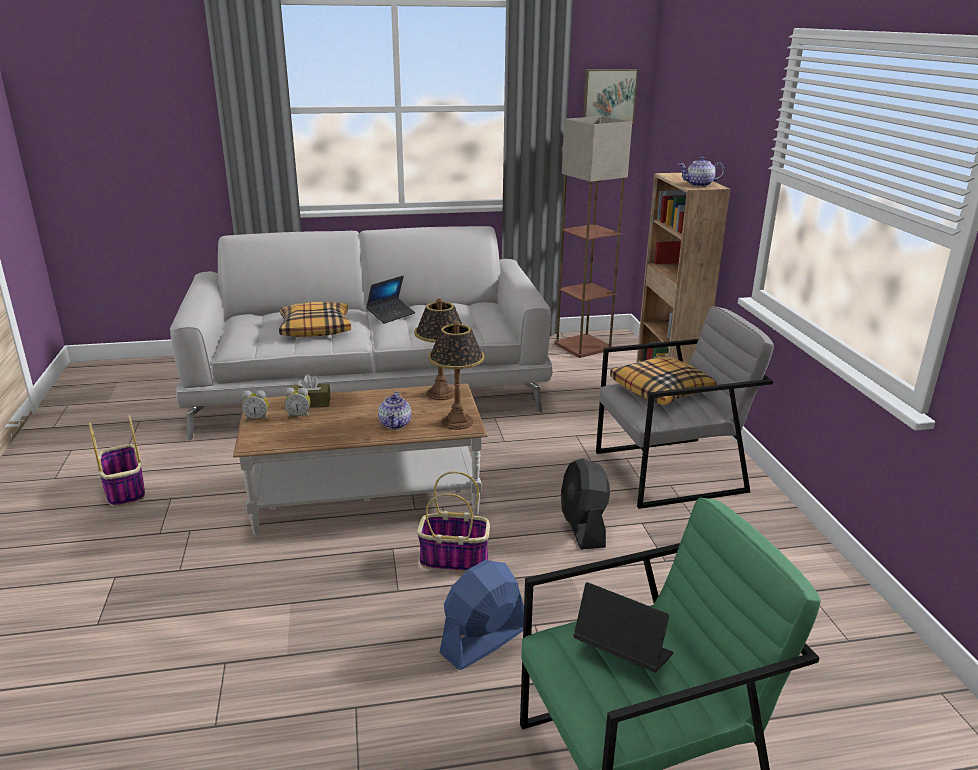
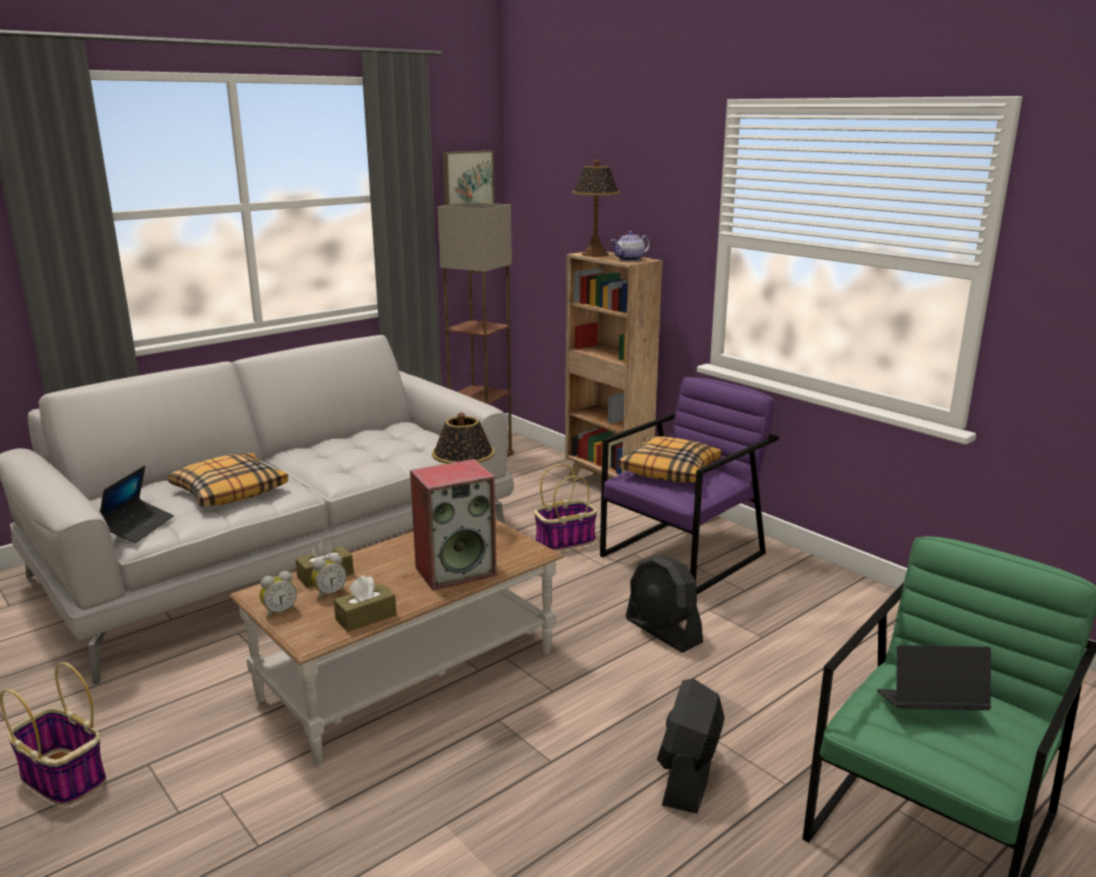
camera: 30 degrees left, 5 degrees down
(301, 438) = (366, 617): none -> brown tissue box
(391, 315) = (308, 456): laptop -> laptop (137, 527)
(395, 424) = (456, 571): teapot -> speaker
(455, 559) = (576, 706): basket -> basket (565, 541)
(457, 422) = (519, 550): table lamp -> table lamp (595, 254)
(483, 641) = (688, 775): blue fan -> black fan
(670, 471) = (683, 555): grey armchair -> purple armchair

